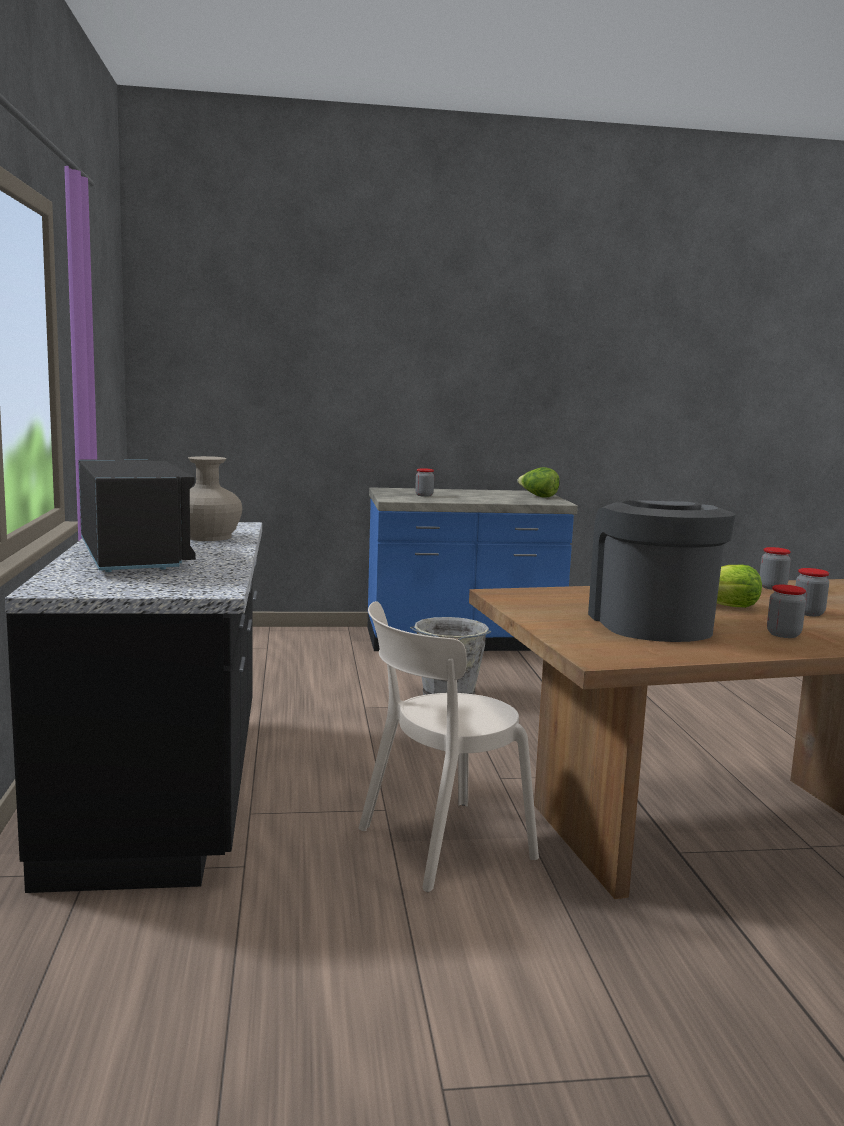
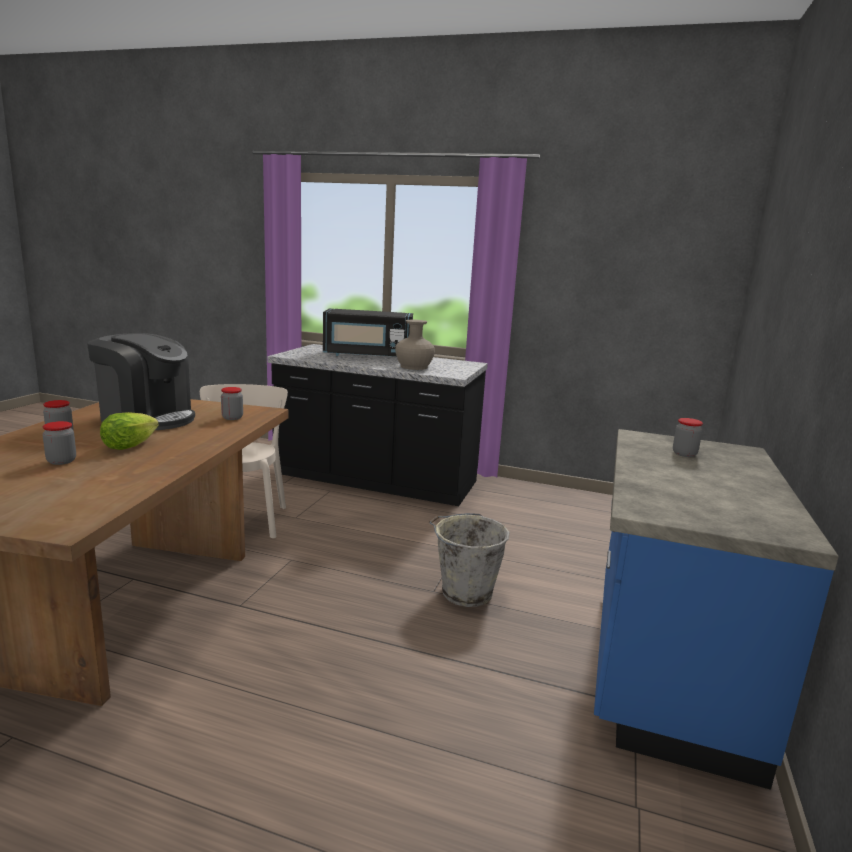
camera: 115 degrees right, 5 degrees up
(538, 496) = (716, 517): lettuce -> none
(772, 587) = (128, 484): jar -> jar (232, 418)

